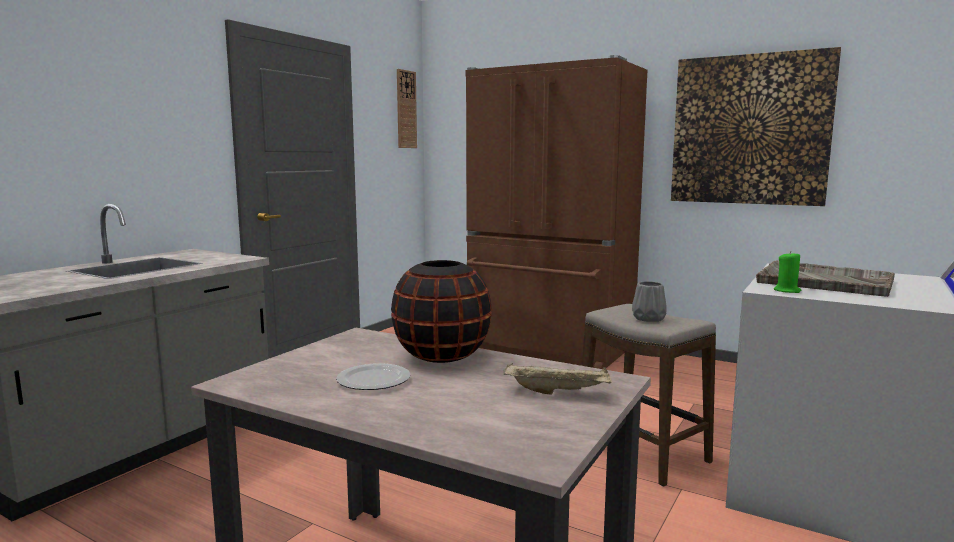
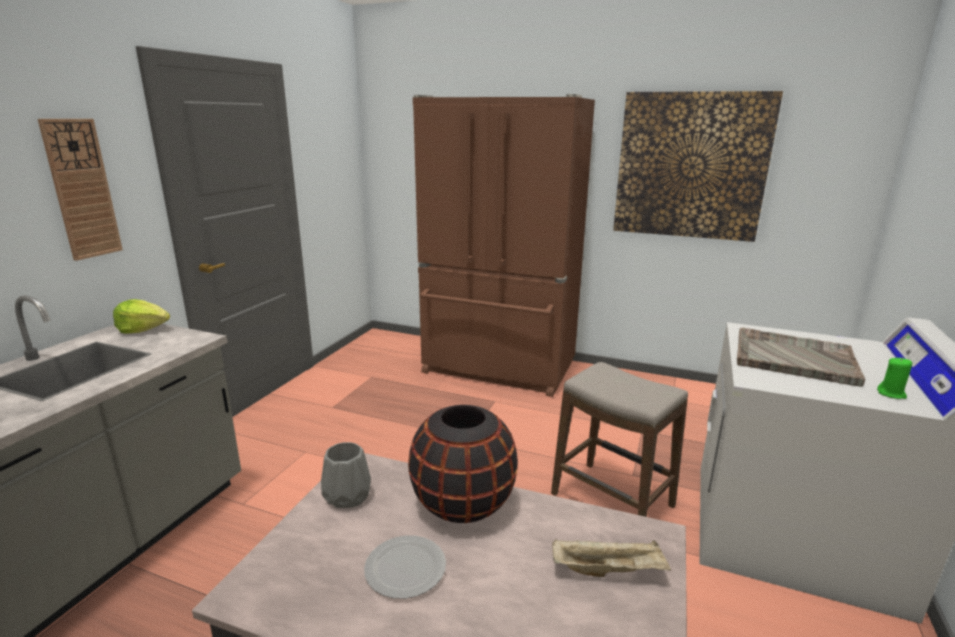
camera: 10 degrees left, 10 degrees up
(200, 253) = (143, 329): none -> lettuce
(406, 109) = (343, 127): wall clock -> wall clock (82, 189)
(649, 318) = (626, 388): grey vase -> grey vase (349, 496)
(787, 291) = (772, 381): green candle -> green candle (891, 394)

